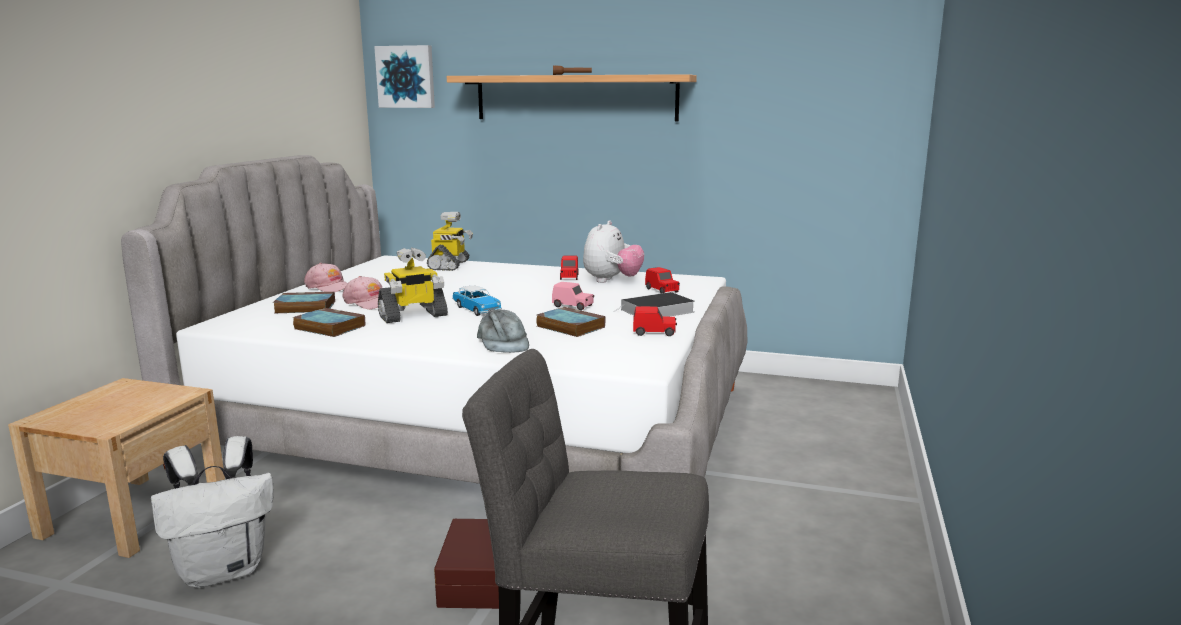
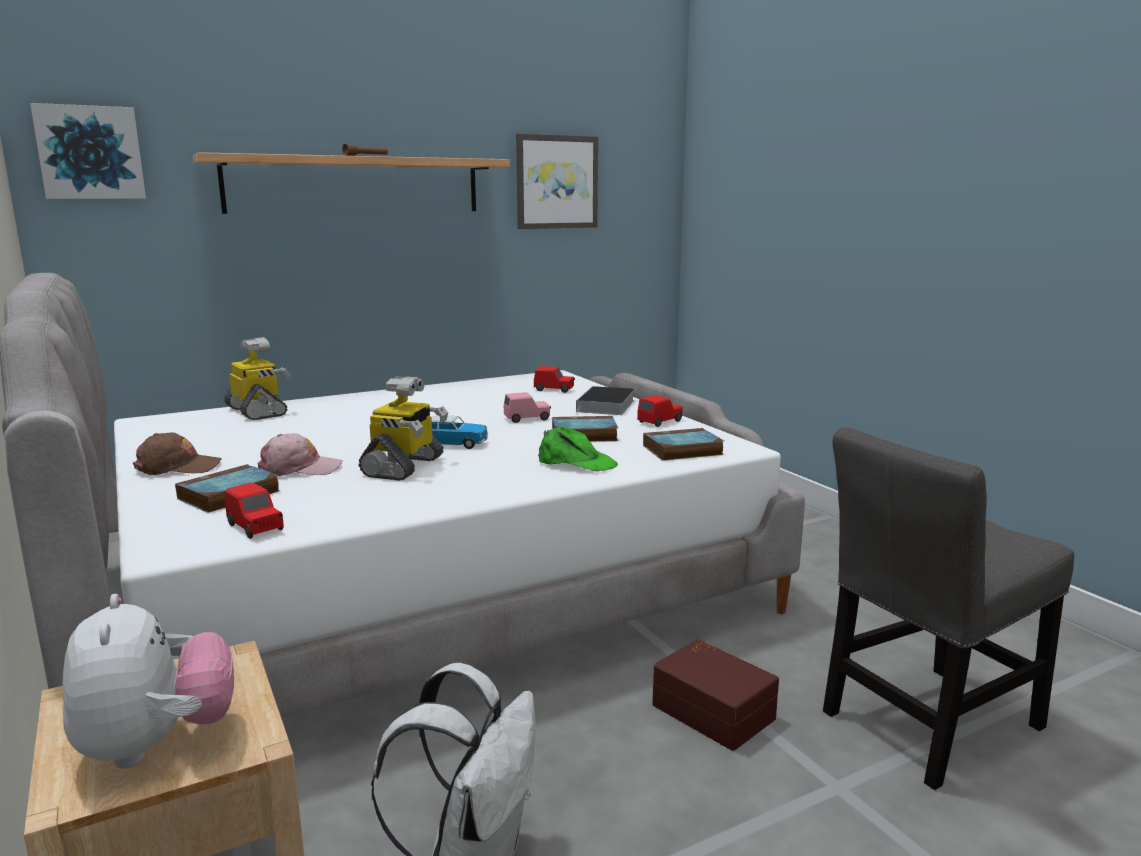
camera: 45 degrees left, 0 degrees up
(328, 327) = (345, 504): book -> book (681, 450)
(330, 287) = (178, 467): pink cap -> brown cap
(503, 342) = (577, 463): grey cap -> green cap
(569, 277) = (434, 396): red toy car -> red toy car (255, 527)
(612, 281) = (485, 391): plush toy -> plush toy (156, 744)
(765, 94) = (556, 182): none -> picture

